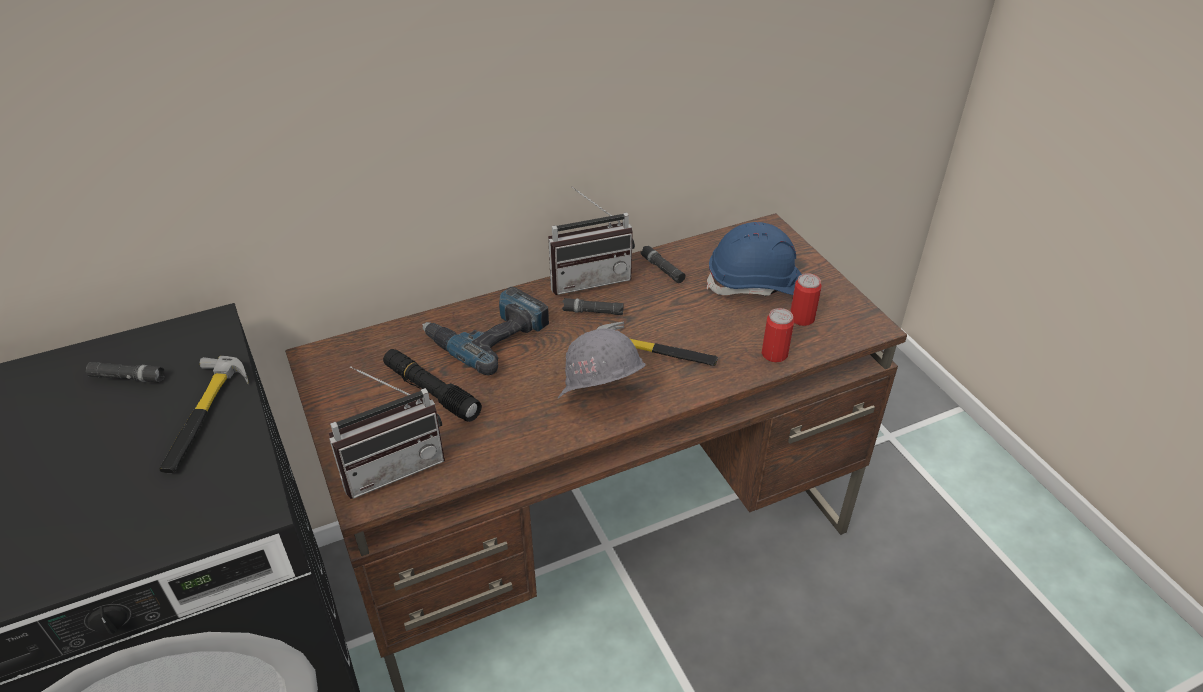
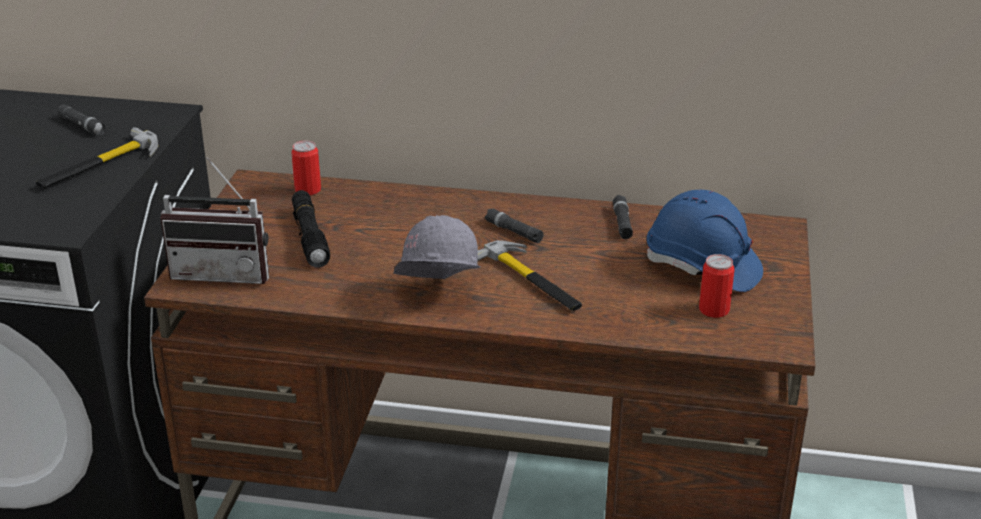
camera: 35 degrees right, 10 degrees down
(488, 335) = (402, 216): power drill -> none
(589, 278) = (542, 206): radio -> none
(774, 354) = (646, 326): can -> can (308, 190)

